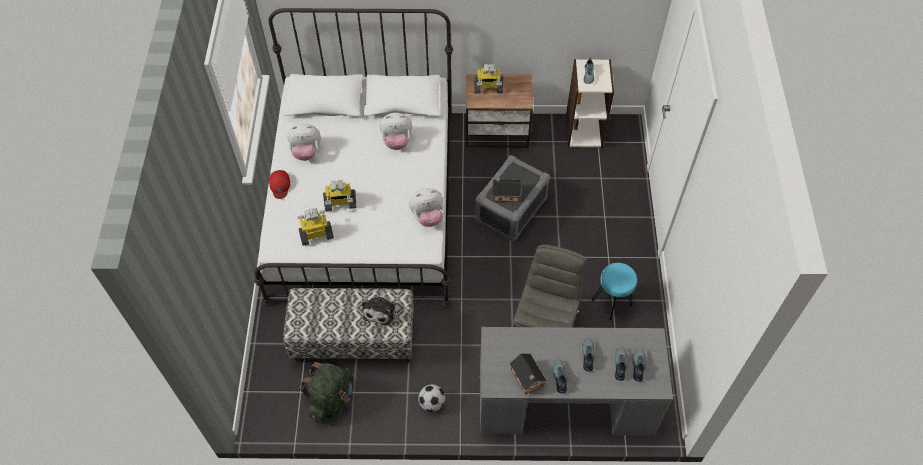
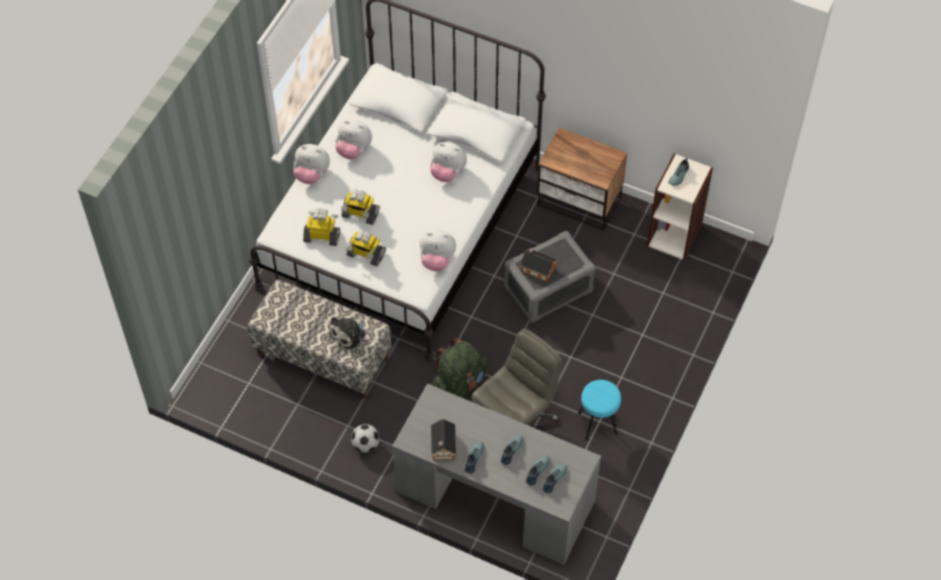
camera: 25 degrees right, 0 degrees up
(280, 185) = (312, 174): red cap -> plush toy
(331, 400) = (274, 403): green backpack -> green backpack (459, 383)
(488, 88) = (573, 150): toy robot -> toy robot (365, 254)

